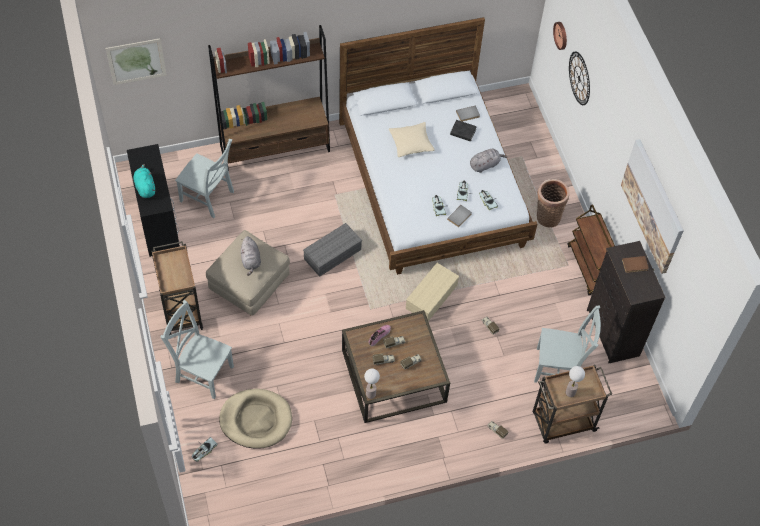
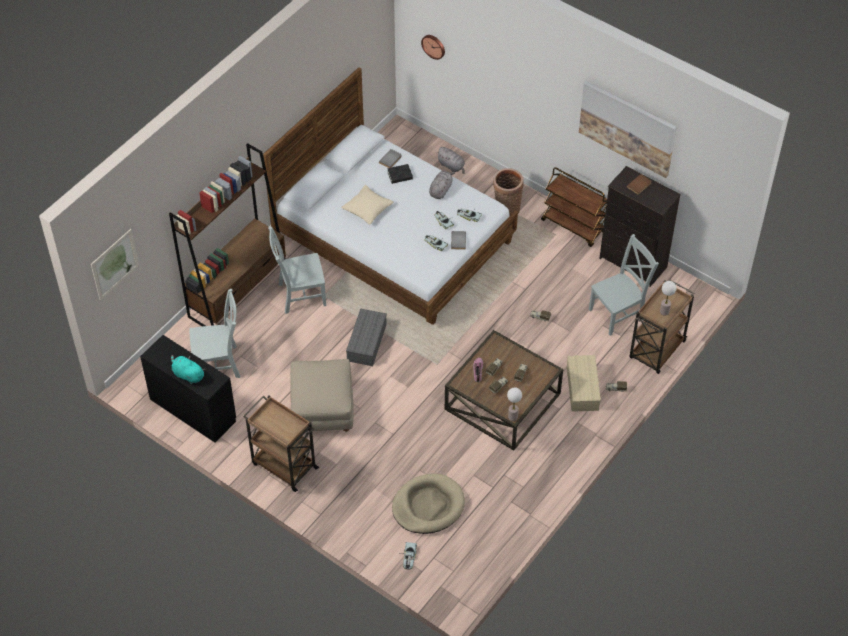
camera: 35 degrees left, 5 degrees down
(202, 372) = (350, 501): grey chair -> grey chair (299, 295)
(251, 260) = (323, 380): grey plush toy -> grey plush toy (452, 166)
(431, 296) = (475, 323): beige storage box -> beige storage box (581, 387)
(579, 78) = (476, 71): wall clock -> none

